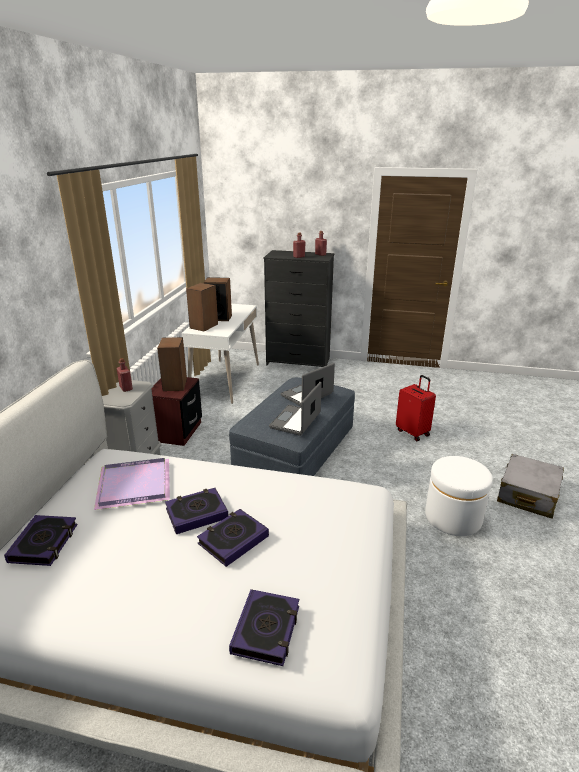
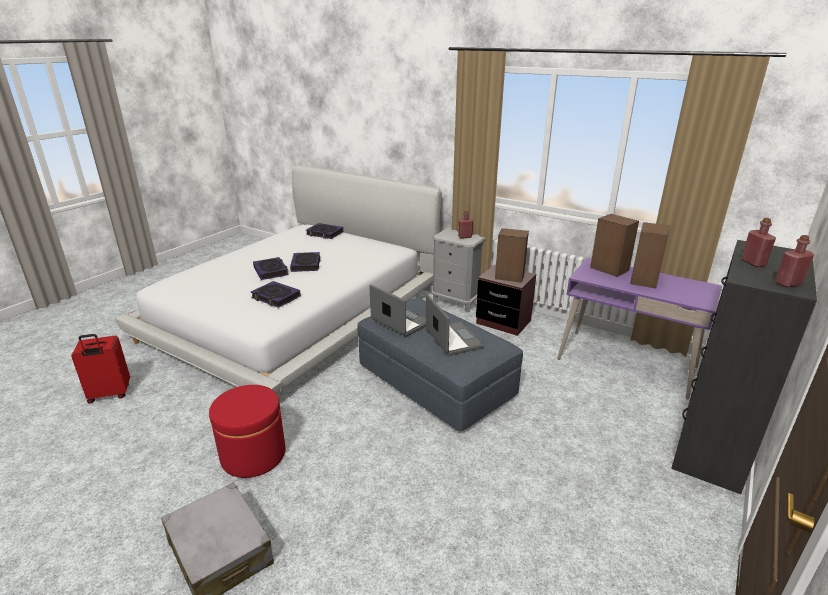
camera: 110 degrees right, 0 degrees up
(133, 484) = (354, 251): purple tray -> none
(225, 380) = (626, 363): white desk -> purple desk
(266, 630) = (203, 271): book -> book (276, 297)
(413, 432) = (427, 499): red suitcase -> red suitcase (110, 394)
(453, 517) = (253, 455): white ottoman -> red ottoman

